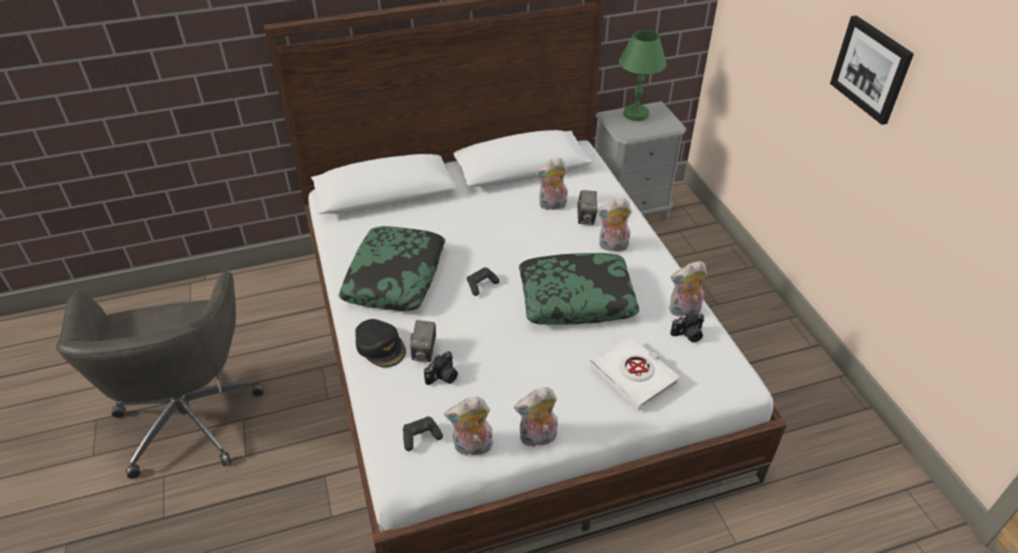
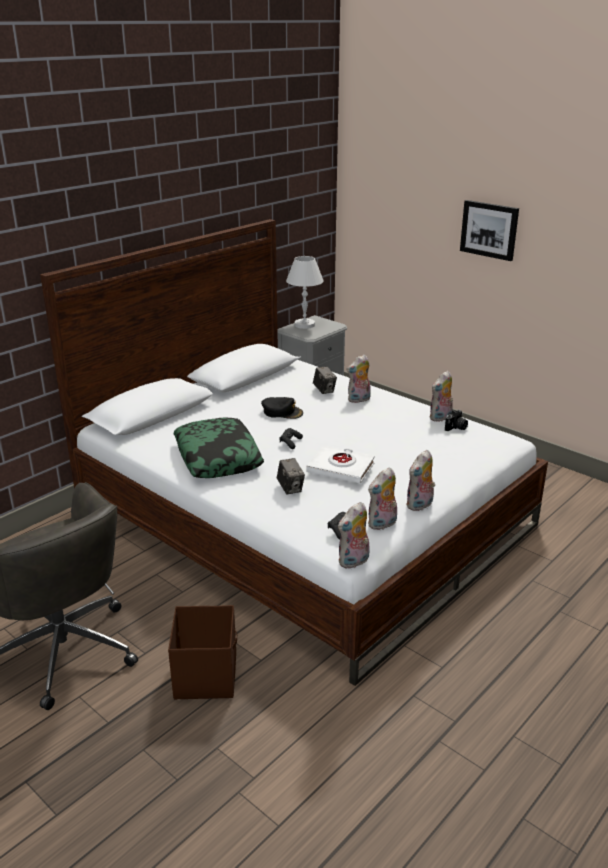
camera: 30 degrees left, 15 degrees down
(274, 509) = (206, 675): none -> brown storage box
(381, 346) = (253, 496): black cap -> black cap (282, 412)
(443, 377) = (321, 495): camera -> none
(552, 206) = (292, 390): plush toy -> plush toy (354, 562)
(576, 298) = (364, 431): pillow -> none
(634, 376) = (446, 456): white book -> white book (341, 468)
(635, 114) = (304, 325): green table lamp -> white table lamp

